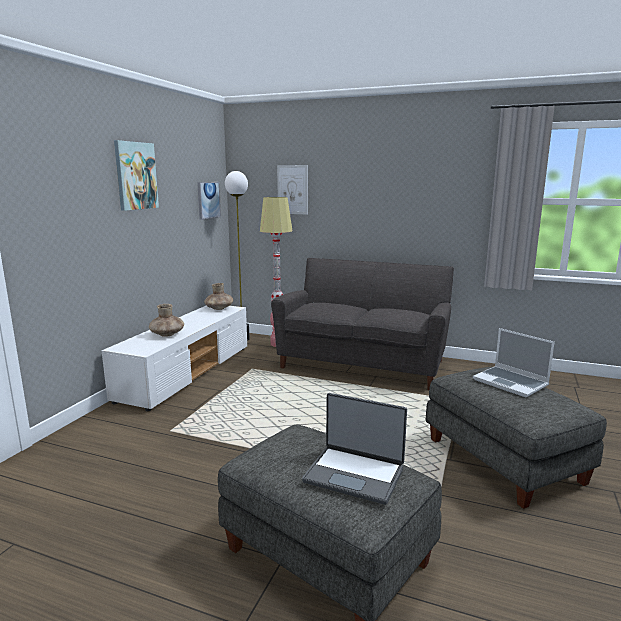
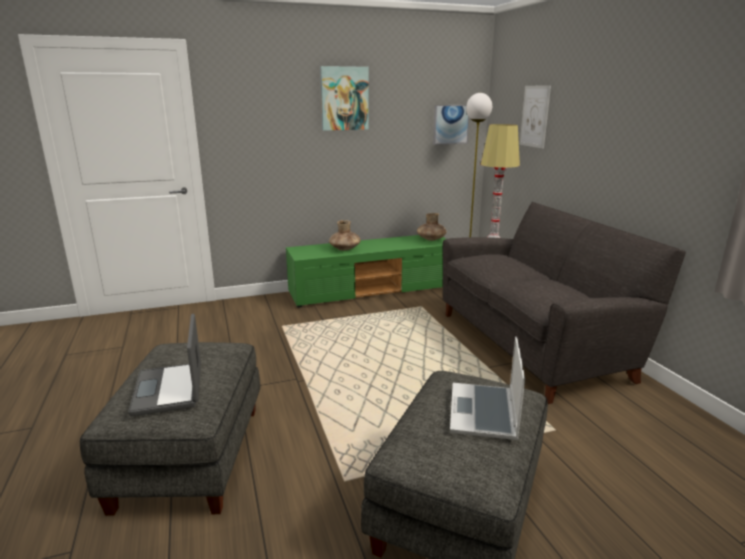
camera: 50 degrees right, 5 degrees up
(187, 372) = (372, 290): white tv stand -> green tv stand

